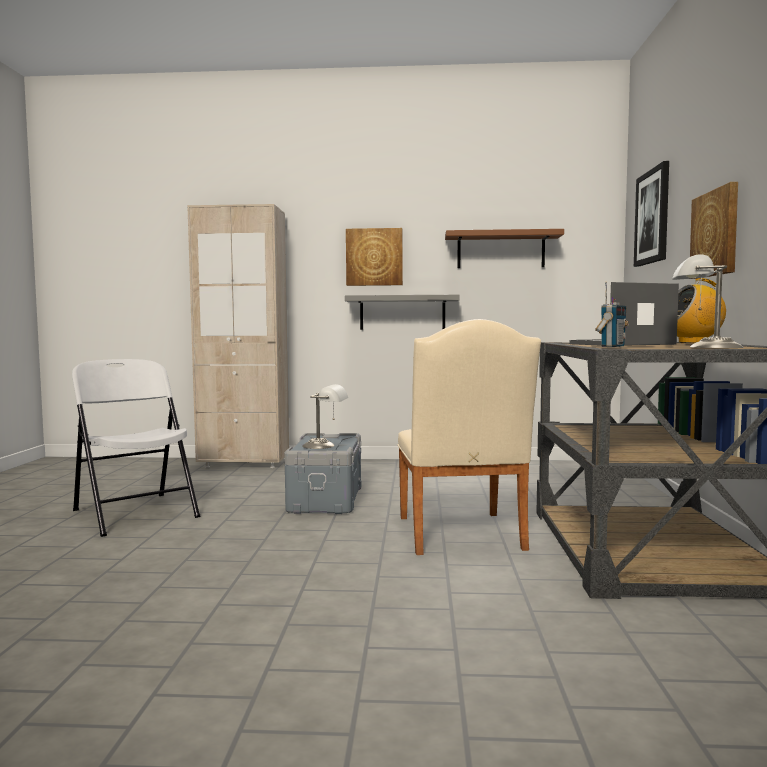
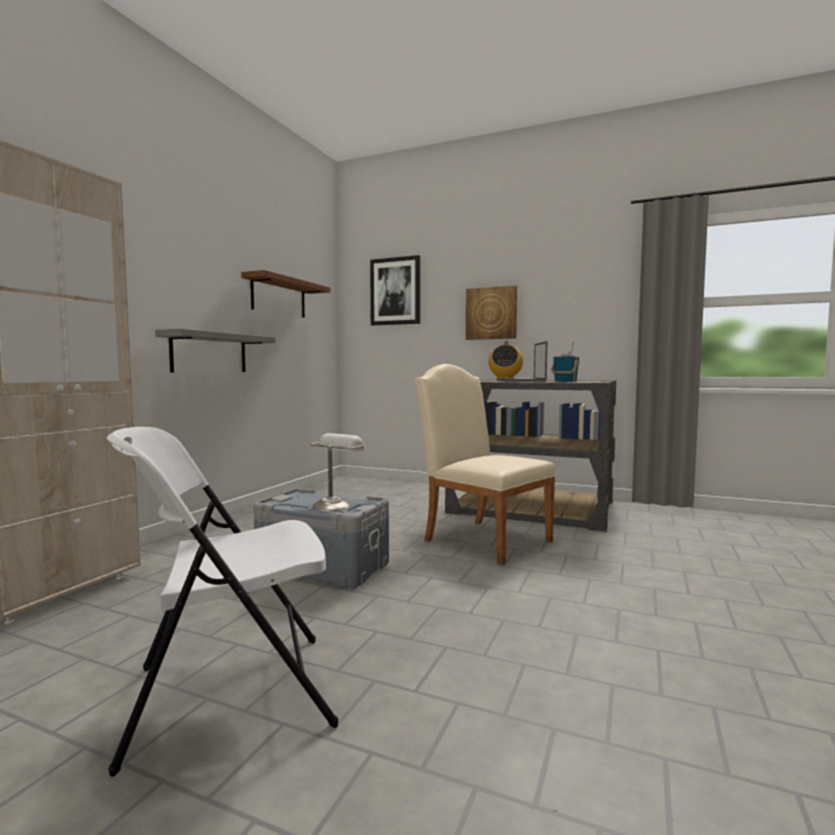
camera: 70 degrees left, 0 degrees up
(374, 257) = (181, 284): picture -> none
(461, 536) = (481, 538): beige chair -> beige chair turned 150 degrees counterclockwise
(704, 347) = (585, 381): white table lamp -> none

